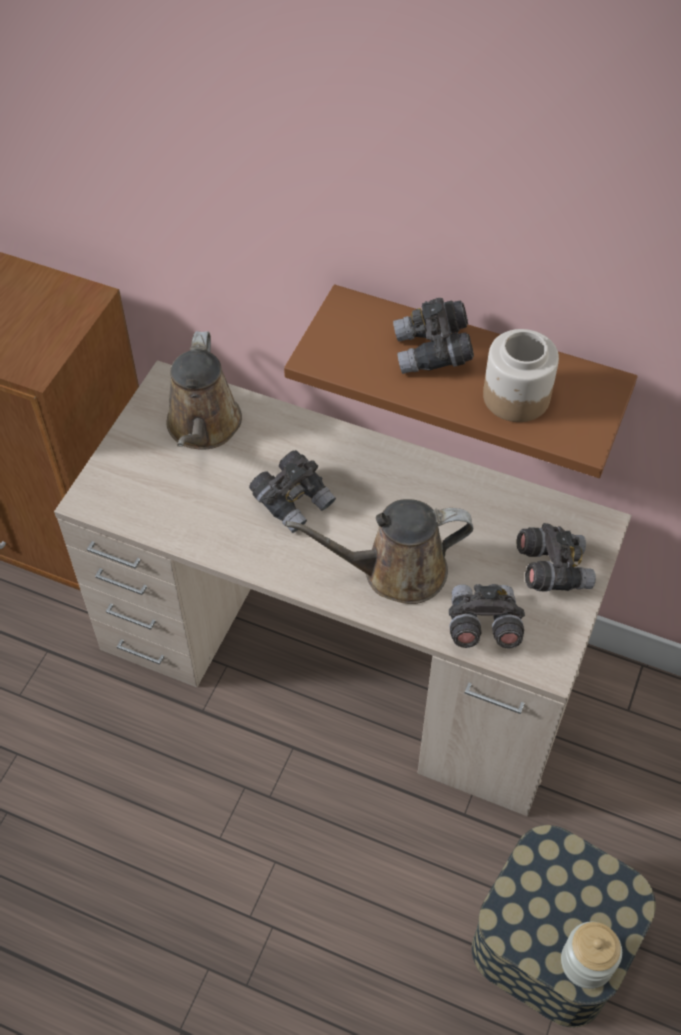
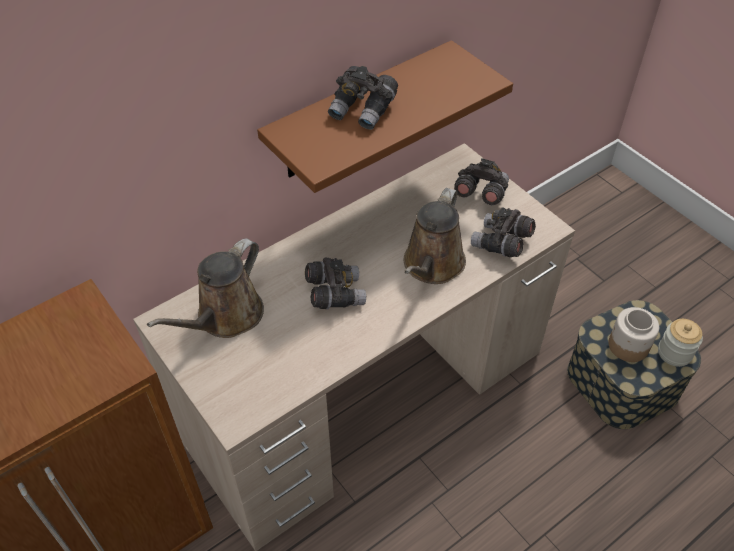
camera: 60 degrees left, 5 degrees down
(203, 427) = (225, 317): brown watering can -> brown watering can turned 90 degrees clockwise
(515, 396) = (430, 91): jar -> jar (628, 346)

